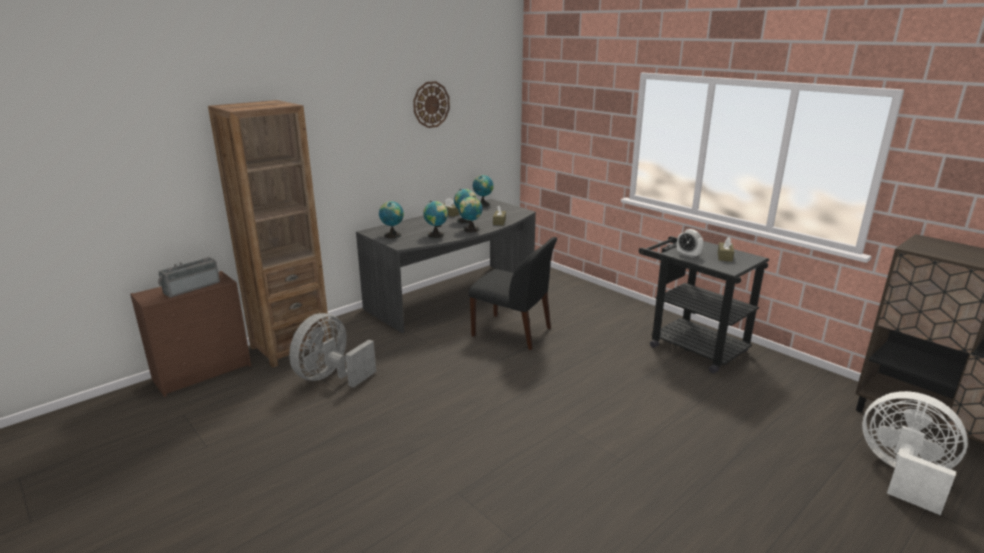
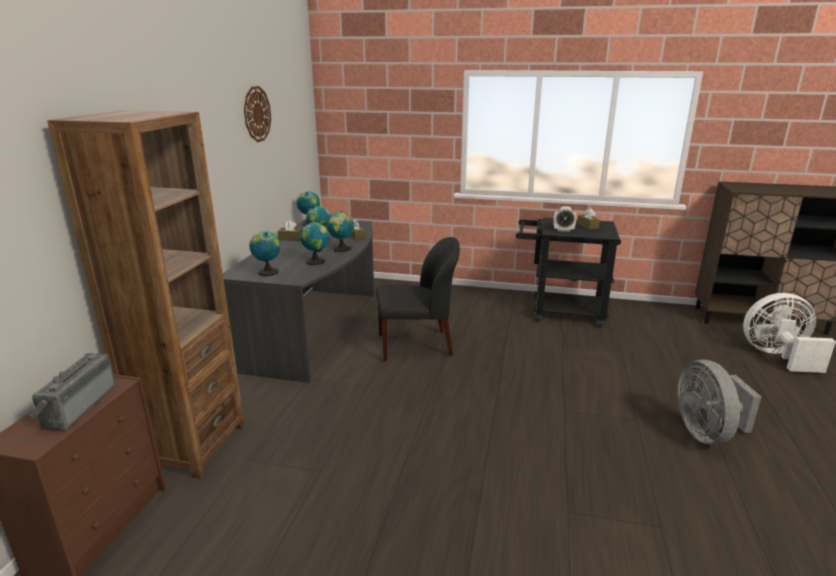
camera: 35 degrees left, 0 degrees up
(331, 377) = (291, 459): grey fan -> grey fan (706, 433)

